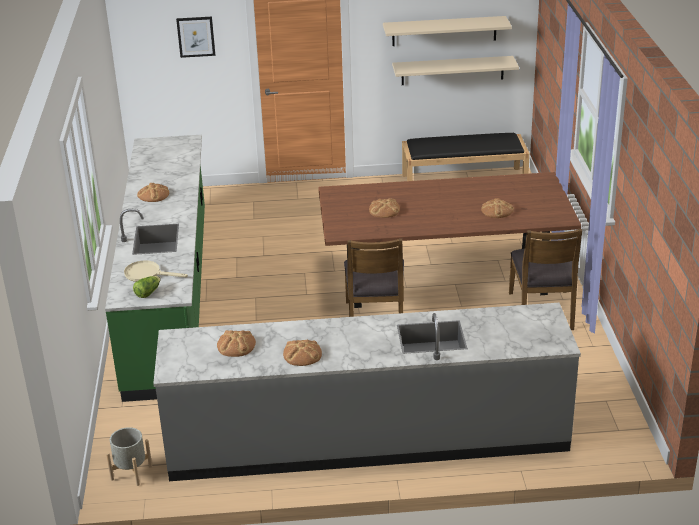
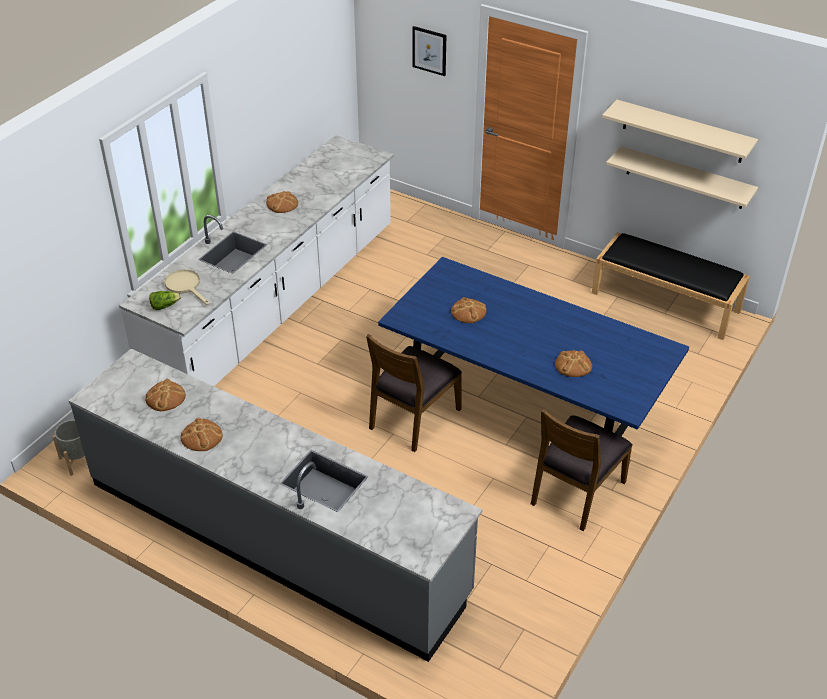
camera: 35 degrees right, 10 degrees up
(170, 297) = (276, 305): green counter -> white counter
(444, 277) = (525, 403): brown dining table -> blue dining table

